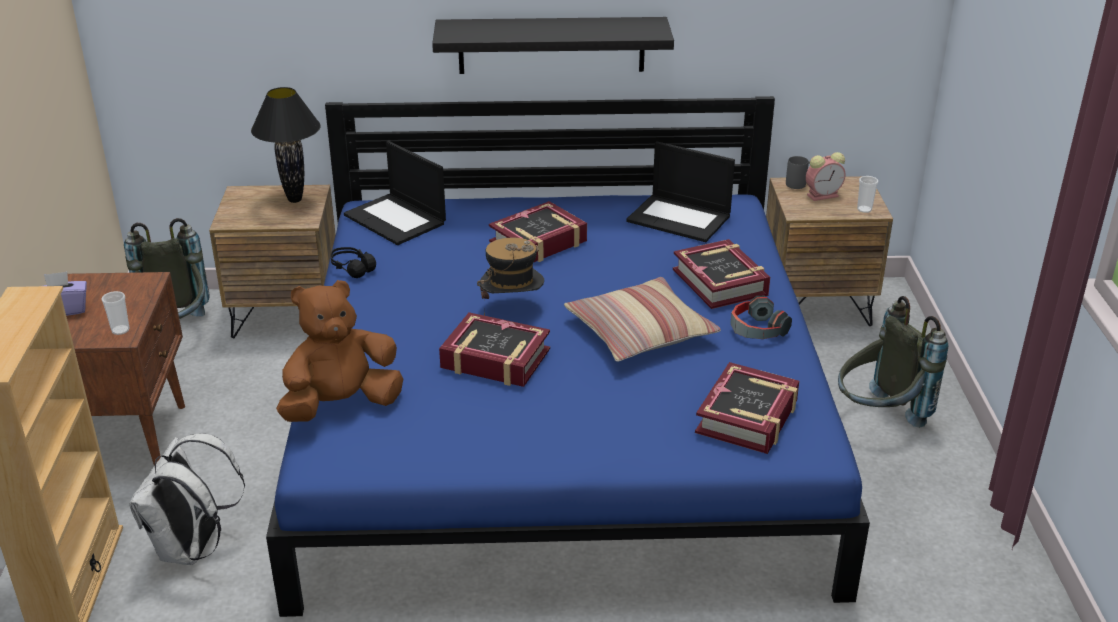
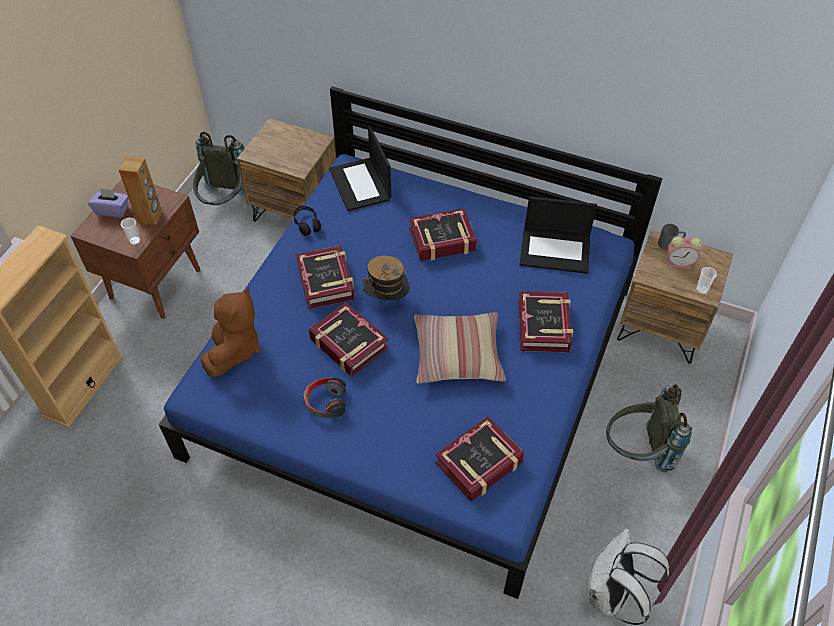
camera: 25 degrees right, 20 degrees up
(127, 303) = (150, 217): none -> brown speaker
(193, 549) = (152, 387): white backpack -> white backpack (612, 595)
(294, 200) = (303, 145): black table lamp -> none
(341, 405) = (234, 349): brown plush toy -> brown plush toy turned 105 degrees clockwise
(420, 312) = (326, 281): none -> book
(551, 45) = (496, 92): black shelf -> none
(680, 218) = (556, 250): laptop -> laptop turned 45 degrees counterclockwise
(756, 330) = (540, 382): headphones -> headphones (325, 402)

